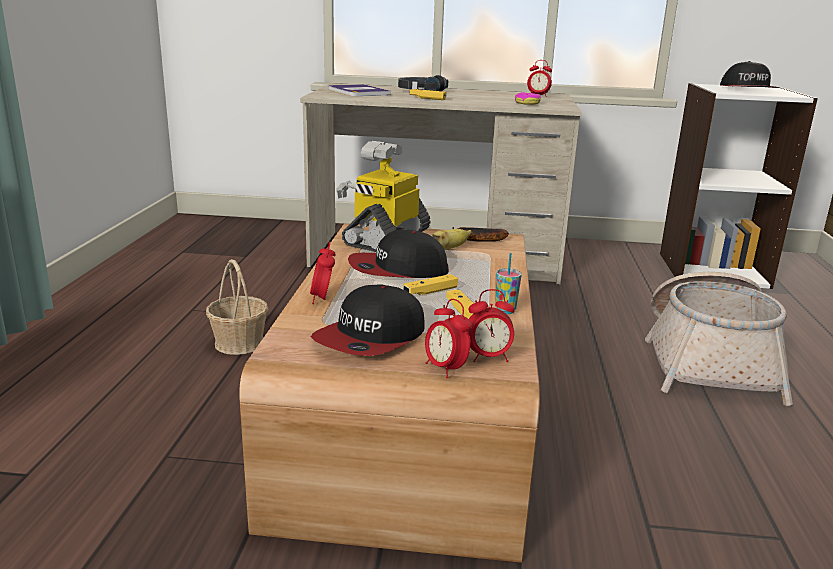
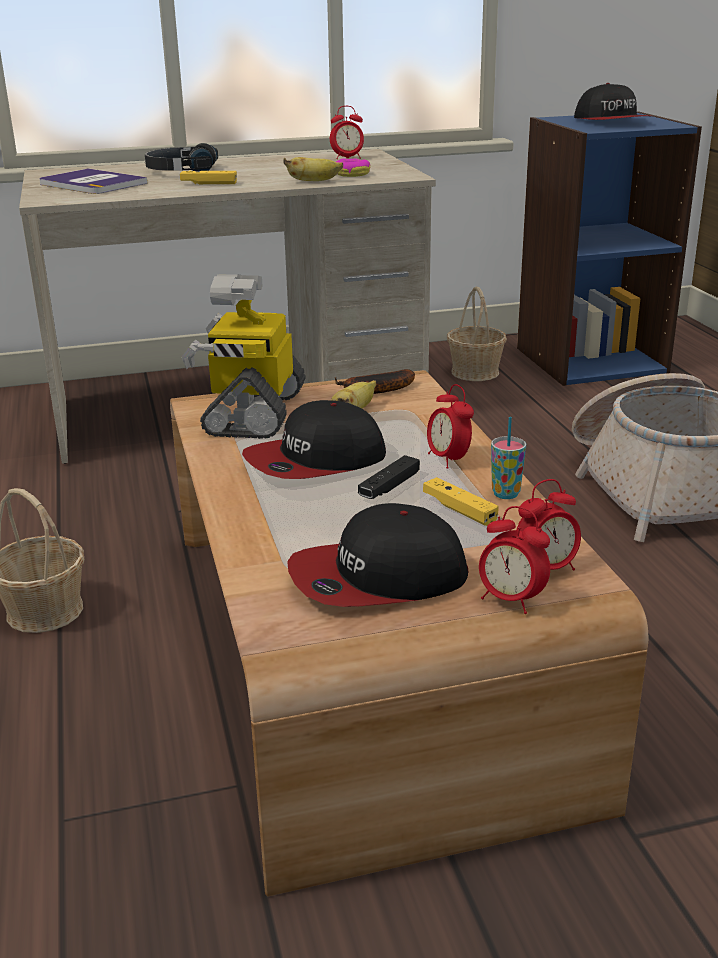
camera: 20 degrees left, 5 degrees up
(323, 299) = (257, 533): alarm clock -> alarm clock (448, 460)
(371, 338) = (377, 578): cap -> cap turned 60 degrees clockwise
(430, 292) = (389, 487): yellow game controller -> black game controller
(496, 104) = (314, 181): none -> banana
(617, 263) = (475, 372): none -> basket
(712, 269) = (590, 359): white bookcase -> blue bookcase

